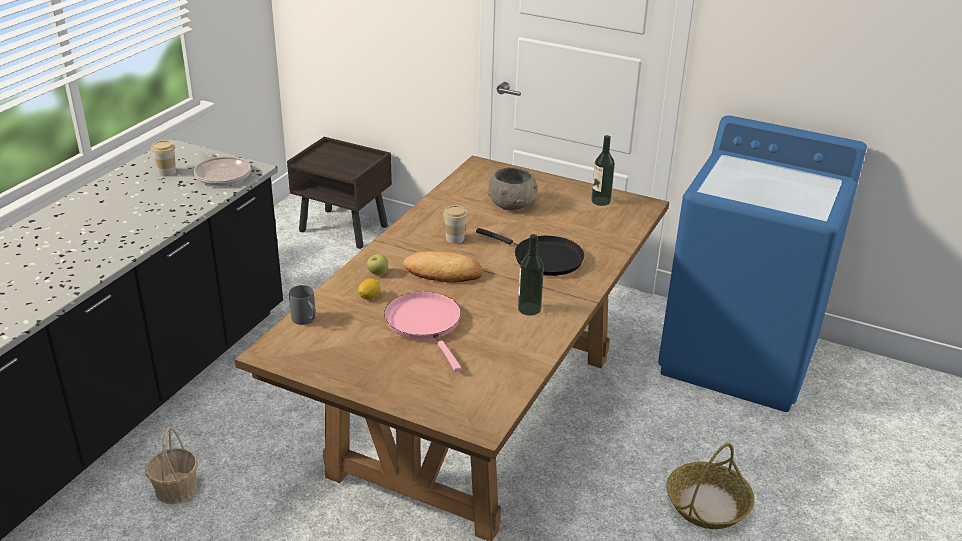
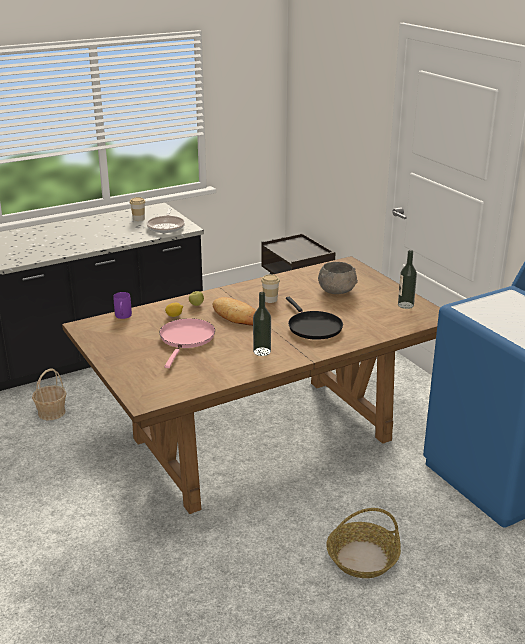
camera: 35 degrees right, 5 degrees down
(306, 321) = (123, 317): grey mug -> purple mug

